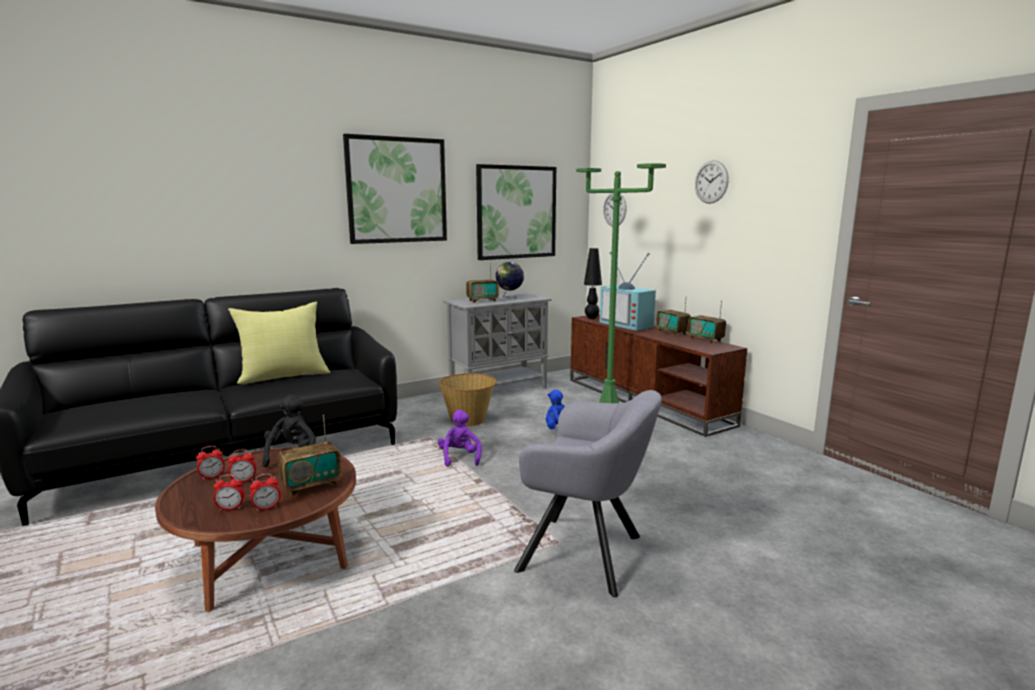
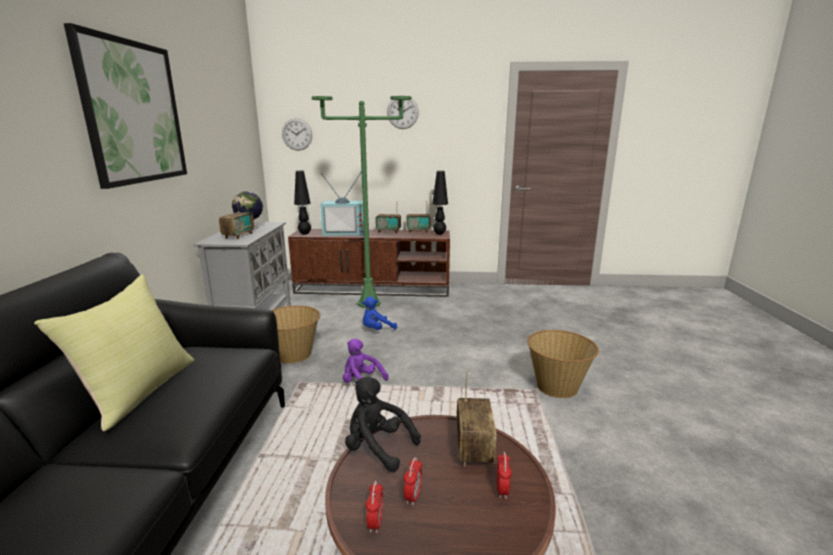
camera: 55 degrees left, 5 degrees up
(230, 508) = (484, 519): alarm clock -> none
(516, 212) = (223, 139): picture -> none
(588, 555) = (557, 386): grey armchair -> basket
(719, 348) = (439, 233): none -> black table lamp

